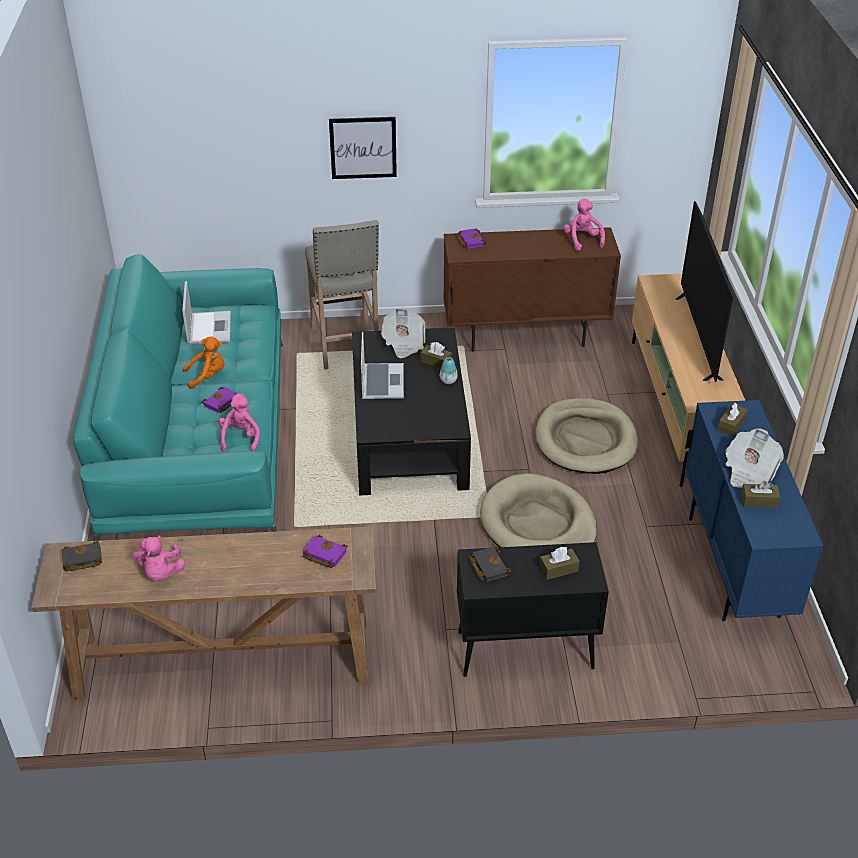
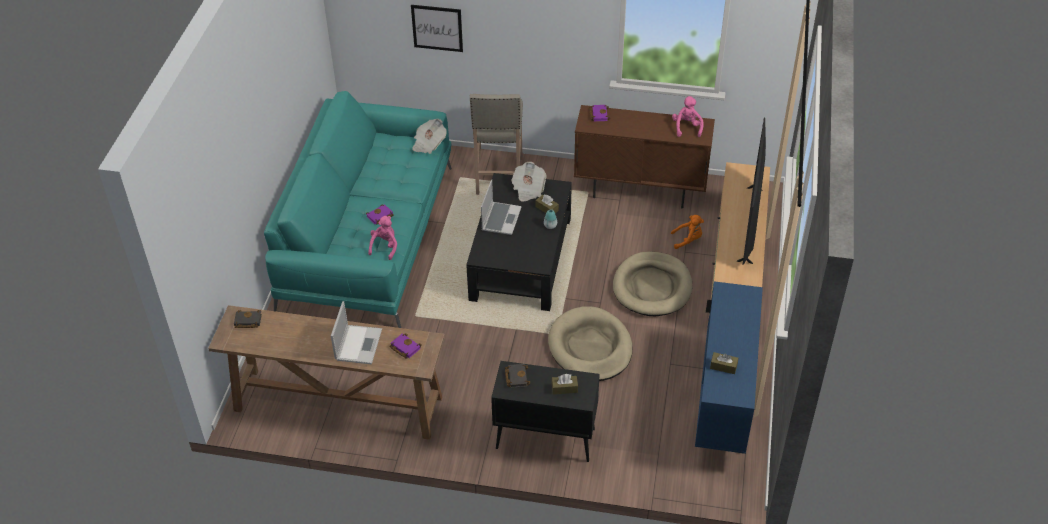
camera: 15 degrees right, 5 degrees up
(161, 573) = (295, 340): pink plush toy -> none
(208, 376) = (377, 193): orange plush toy -> orange plush toy (688, 240)
(209, 327) = (389, 153): laptop -> laptop (358, 344)
(363, 147) = (524, 32): picture -> picture (437, 28)
(731, 425) = (731, 304): brown tissue box -> none
(749, 471) = (727, 342): newspaper -> newspaper (428, 144)

